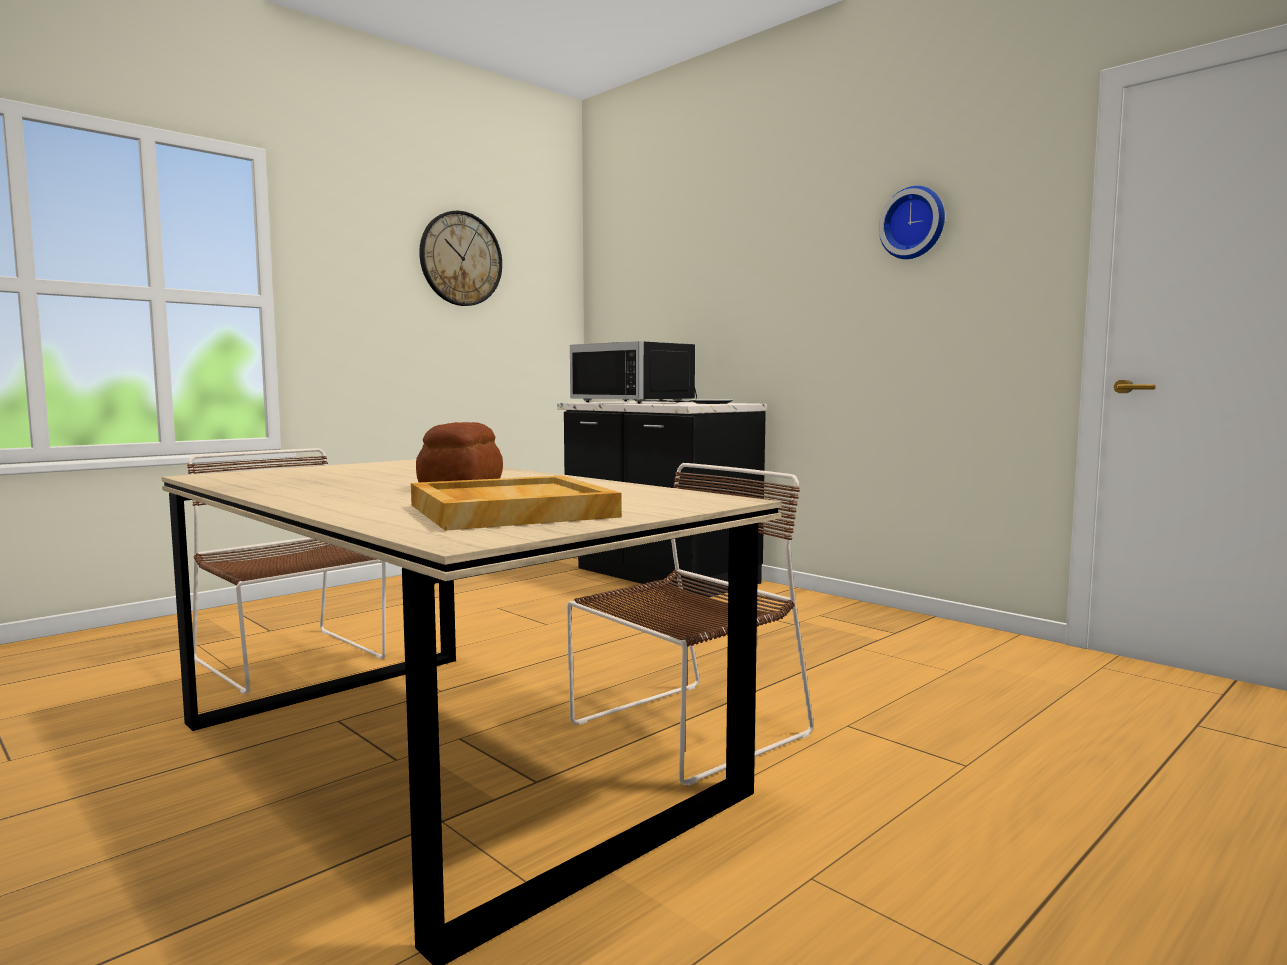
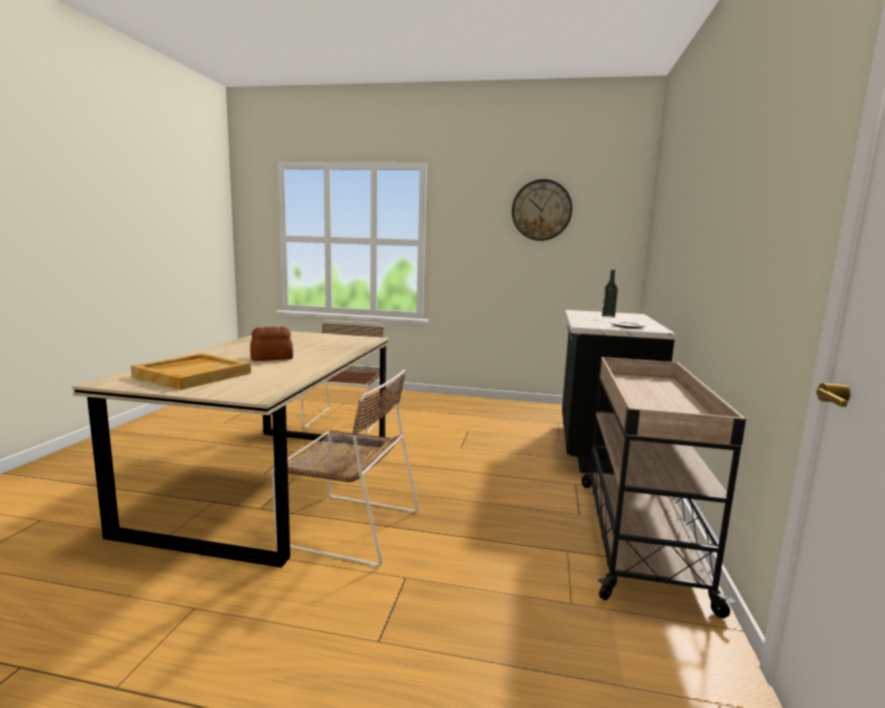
camera: 55 degrees right, 5 degrees up
(638, 402) = (608, 317): black microwave -> bottle
(858, 618) = (637, 536): none -> beige cart
(914, 223) = (757, 171): wall clock -> none

